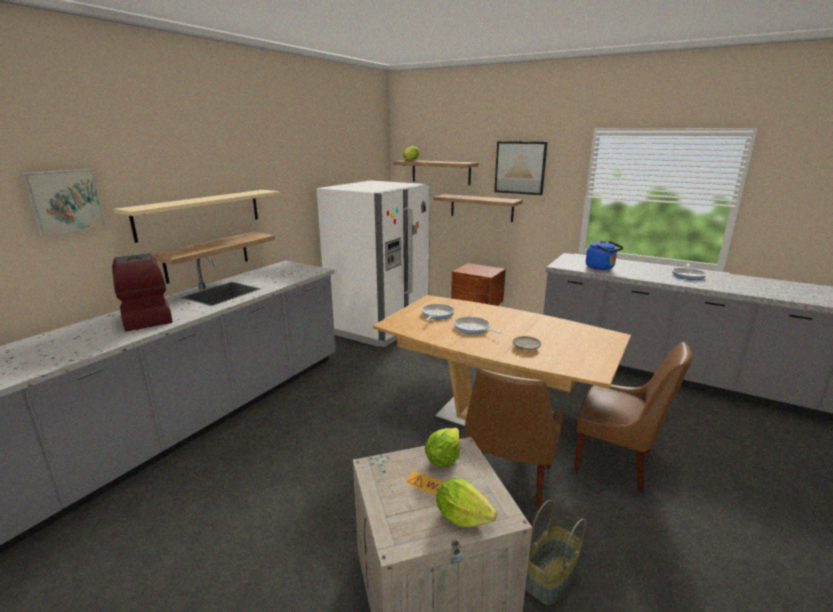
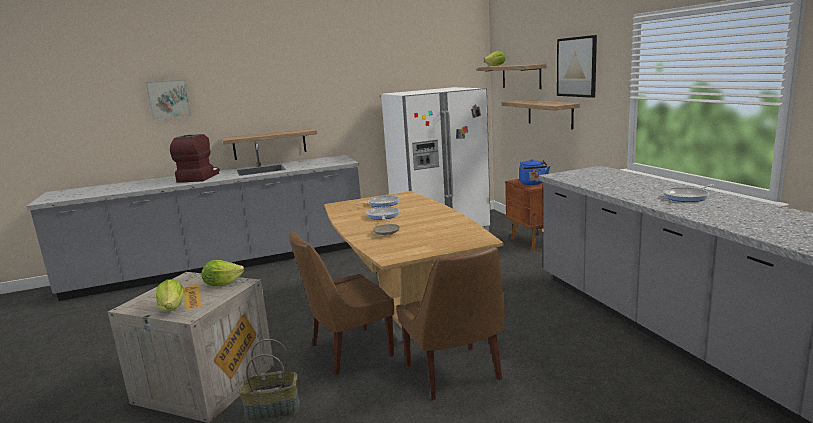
camera: 40 degrees right, 5 degrees down
(200, 213) = (265, 111): beige shelf -> none
(601, 268) = (597, 181): blue kettle -> blue kettle (532, 183)

